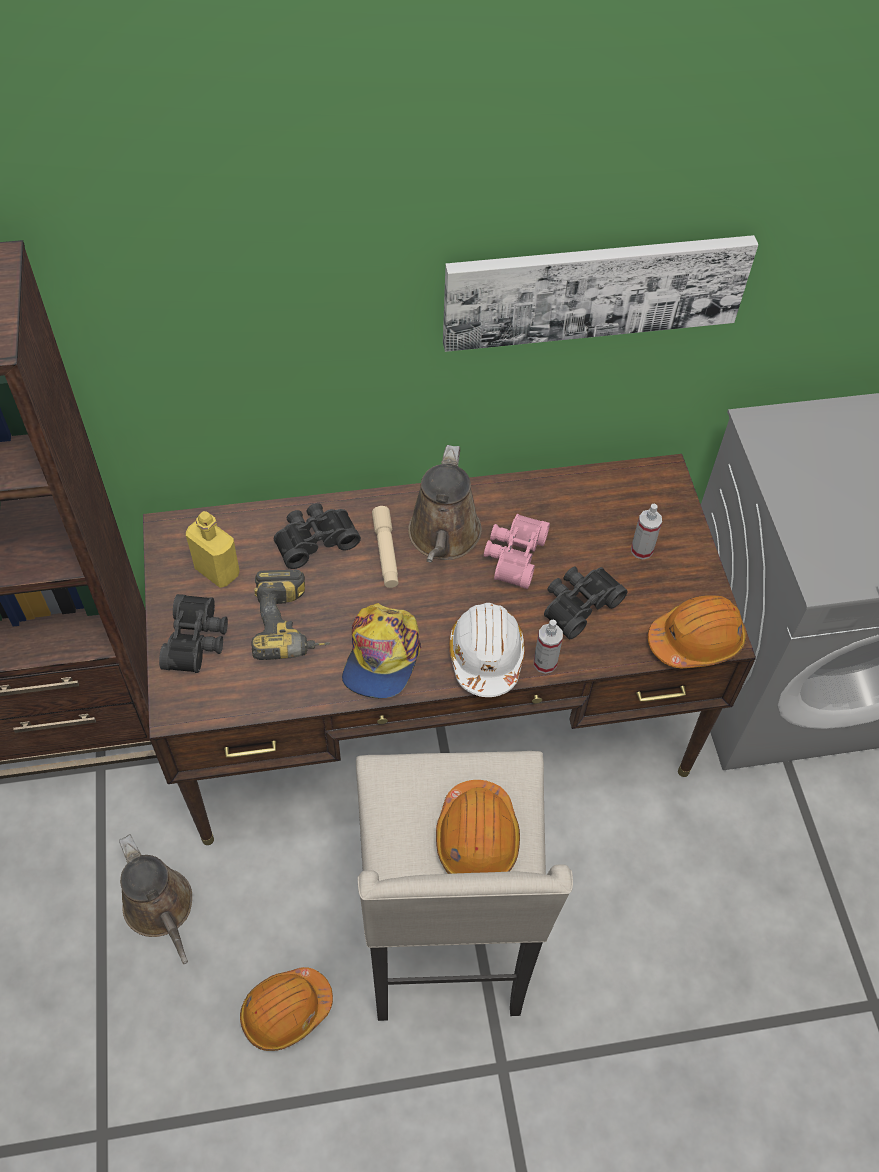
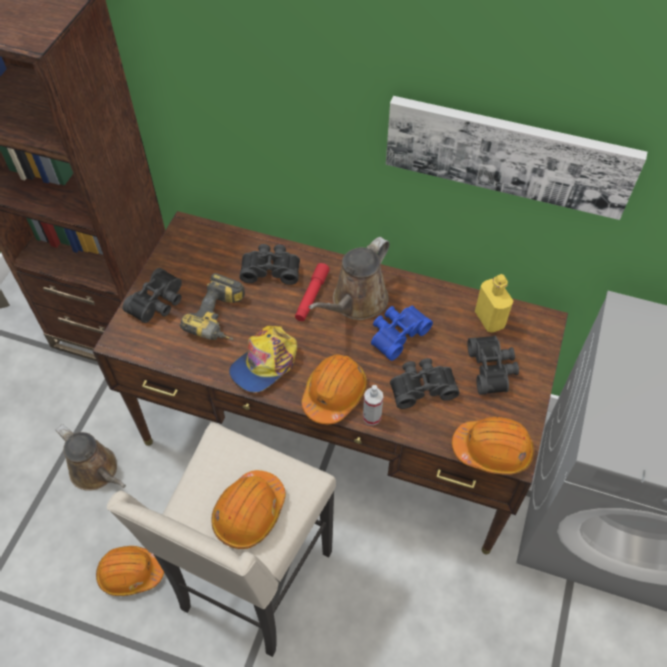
camera: 30 degrees right, 0 degrees up
(161, 909) = (97, 471): brown watering can -> brown watering can turned 45 degrees counterclockwise
(217, 571) = (198, 264): yellow bottle -> yellow bottle (489, 319)
(386, 552) = (312, 296): beige flashlight -> red flashlight
(486, 655) = (334, 393): white hard hat -> orange hard hat
(513, 555) = (396, 334): pink binoculars -> blue binoculars
(641, 550) = (492, 369): spray bottle -> black binoculars

